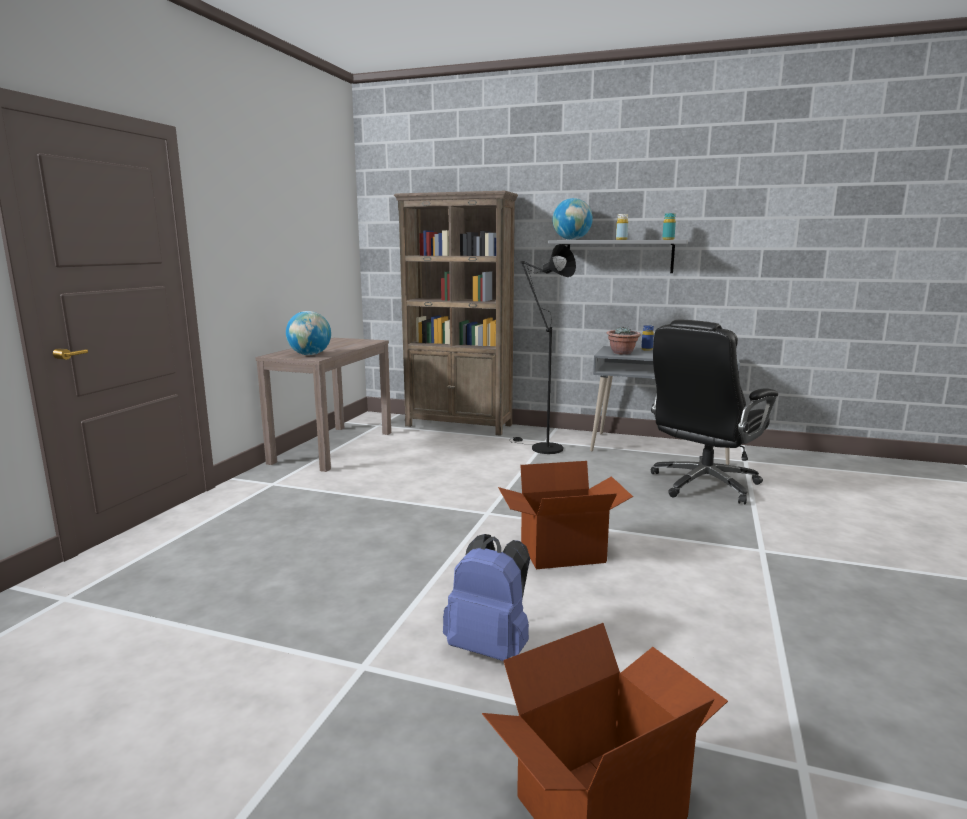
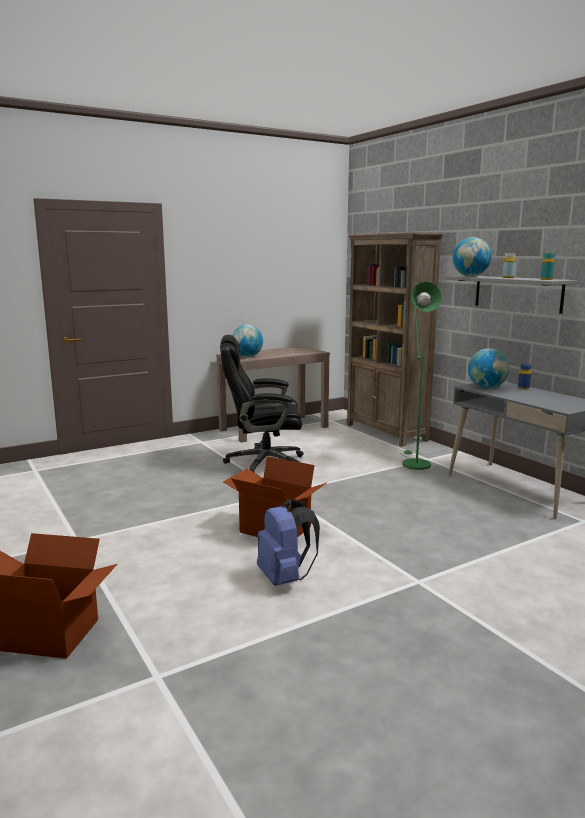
camera: 40 degrees right, 0 degrees up
(490, 647) = (138, 557): blue backpack -> blue backpack (285, 578)
(541, 448) = (414, 463): black floor lamp -> green floor lamp
(622, 353) = (487, 388): potted plant -> globe
(703, 485) = (487, 525): black office chair -> black office chair (263, 464)

